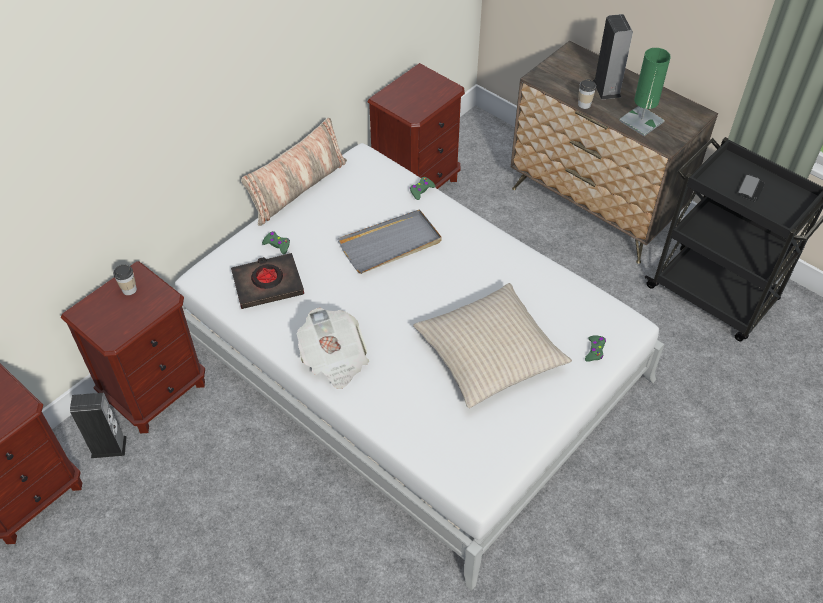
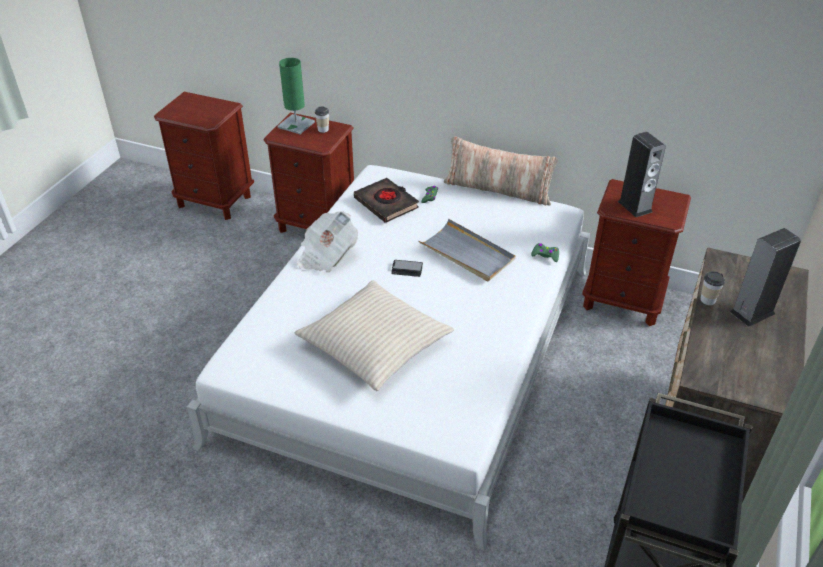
camera: 70 degrees right, 10 degrees down
(109, 447) = (262, 220): speaker -> speaker (635, 206)
(595, 351) = (413, 419): green game controller -> none
(641, 121) = (721, 350): green table lamp -> green table lamp (296, 125)
(750, 189) = (686, 472): phone -> phone (407, 269)

